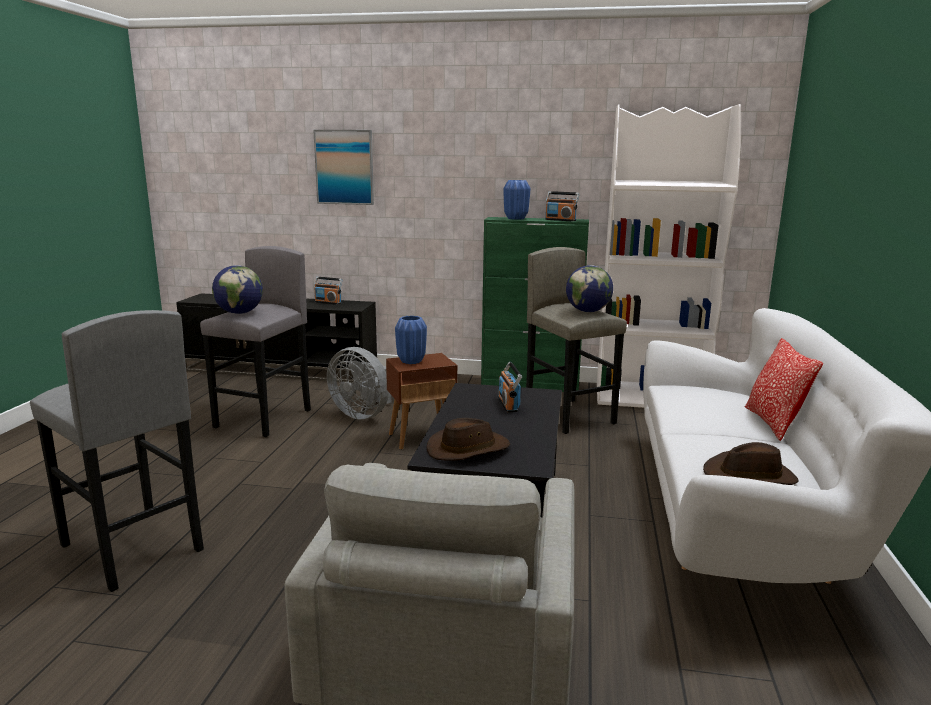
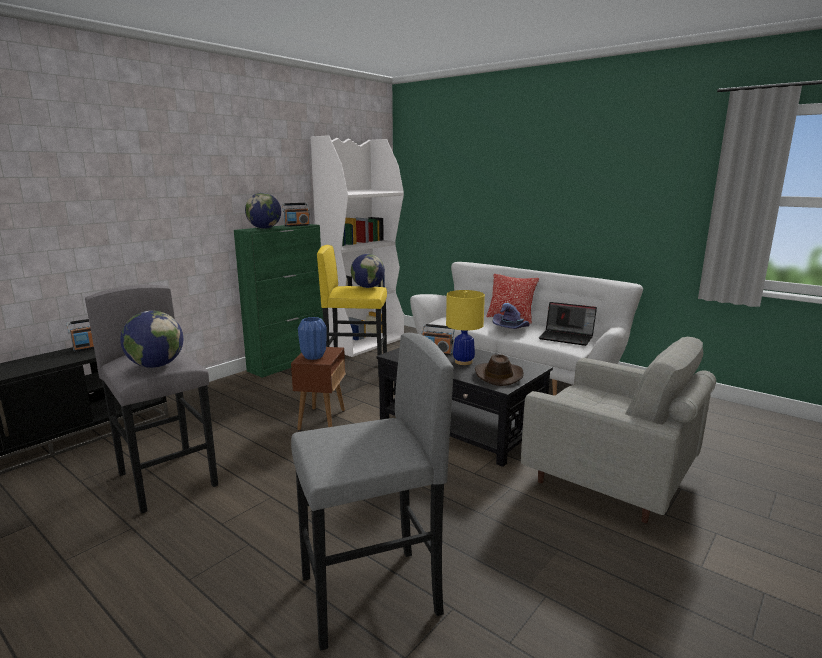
camera: 60 degrees left, 0 degrees up
(344, 167) = (77, 191): picture -> none
(363, 414) = (239, 431): grey fan -> none
(493, 423) = (463, 362): none -> yellow table lamp
(515, 218) = (264, 228): blue vase -> globe
(569, 416) = (356, 368): grey stool -> yellow stool
(714, 431) = (511, 329): none -> purple hat
(750, 476) = (567, 337): brown hat -> laptop

